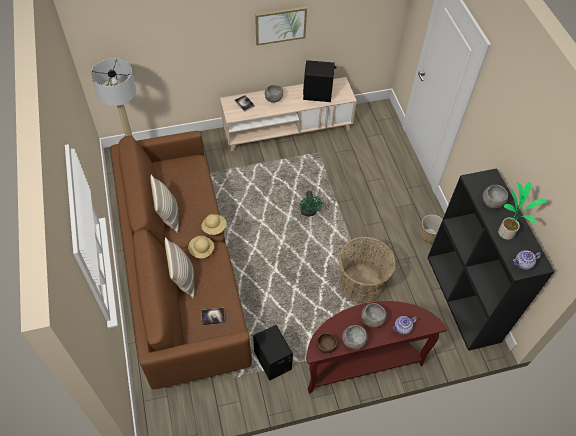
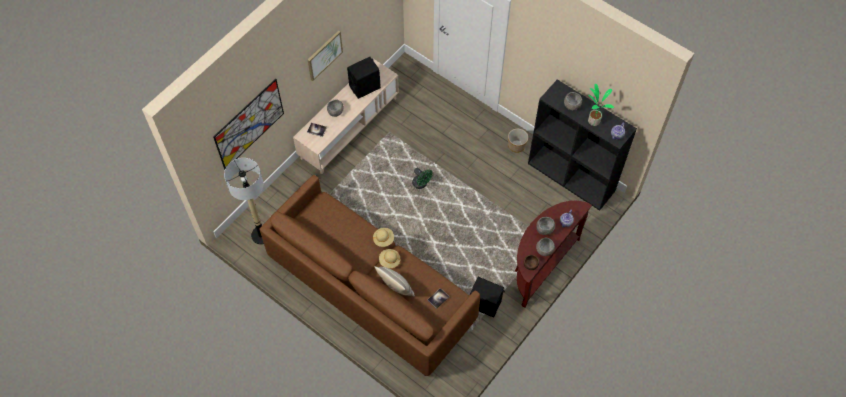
camera: 35 degrees left, 5 degrees up
(160, 41) = (249, 124): none -> picture
(168, 215) = (343, 252): pillow -> none
(361, 283) = (499, 212): basket -> none

